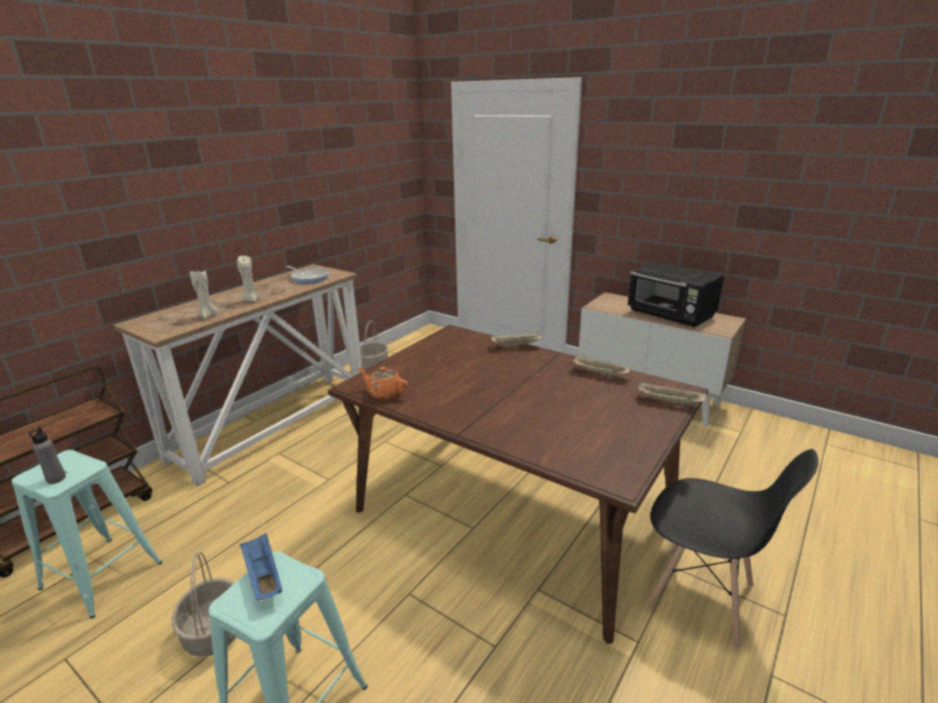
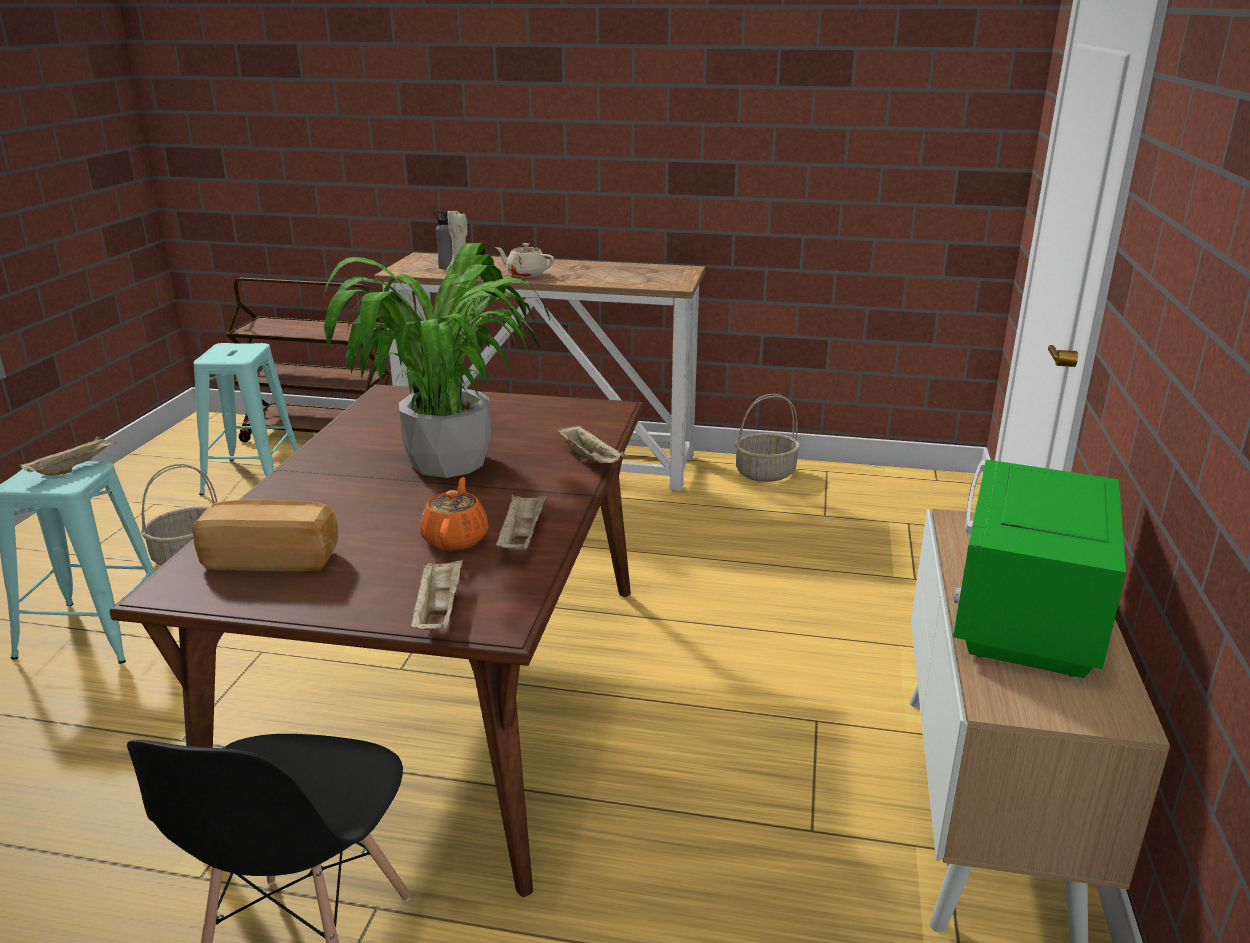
camera: 65 degrees right, 0 degrees up
(56, 479) = (219, 355): grey bottle -> grey bottle (446, 267)
(251, 300) = (525, 274): beige candle -> beige teapot
(263, 576) = (73, 468): blue tray -> beige tray
(309, 278) = (640, 276): frying pan -> none
(384, 393) = (374, 411): orange teapot -> orange teapot (456, 538)
(493, 380) = (448, 463): none -> potted plant
(592, 443) = (272, 558): none -> bread
(671, 315) = (1023, 618): black microwave -> green microwave

